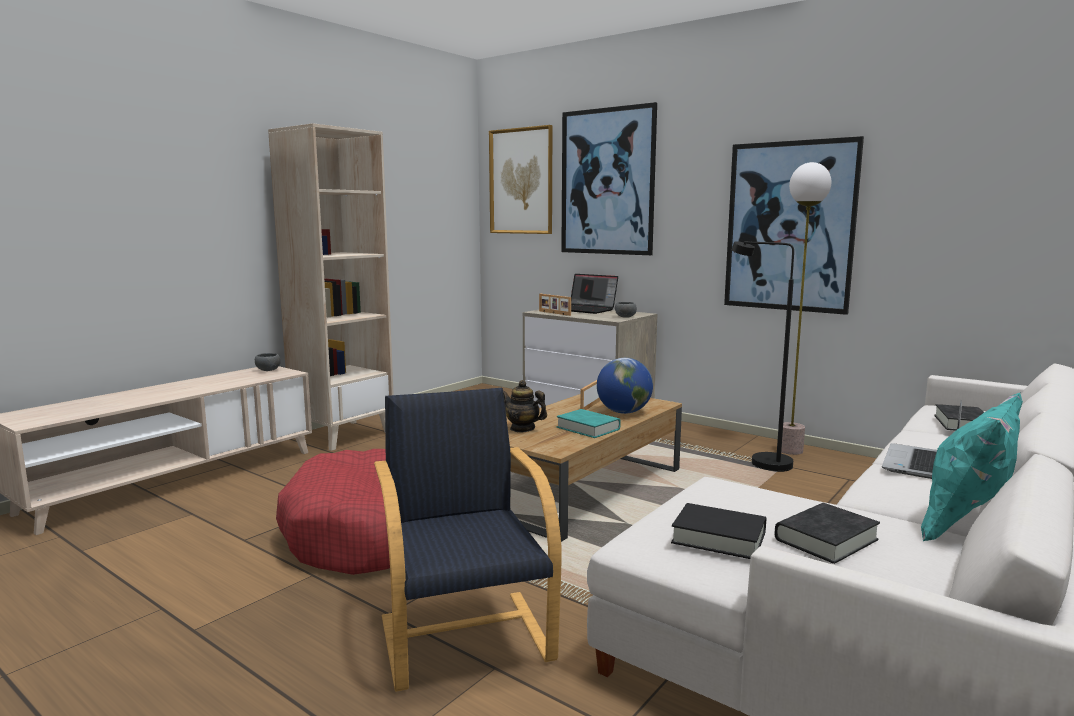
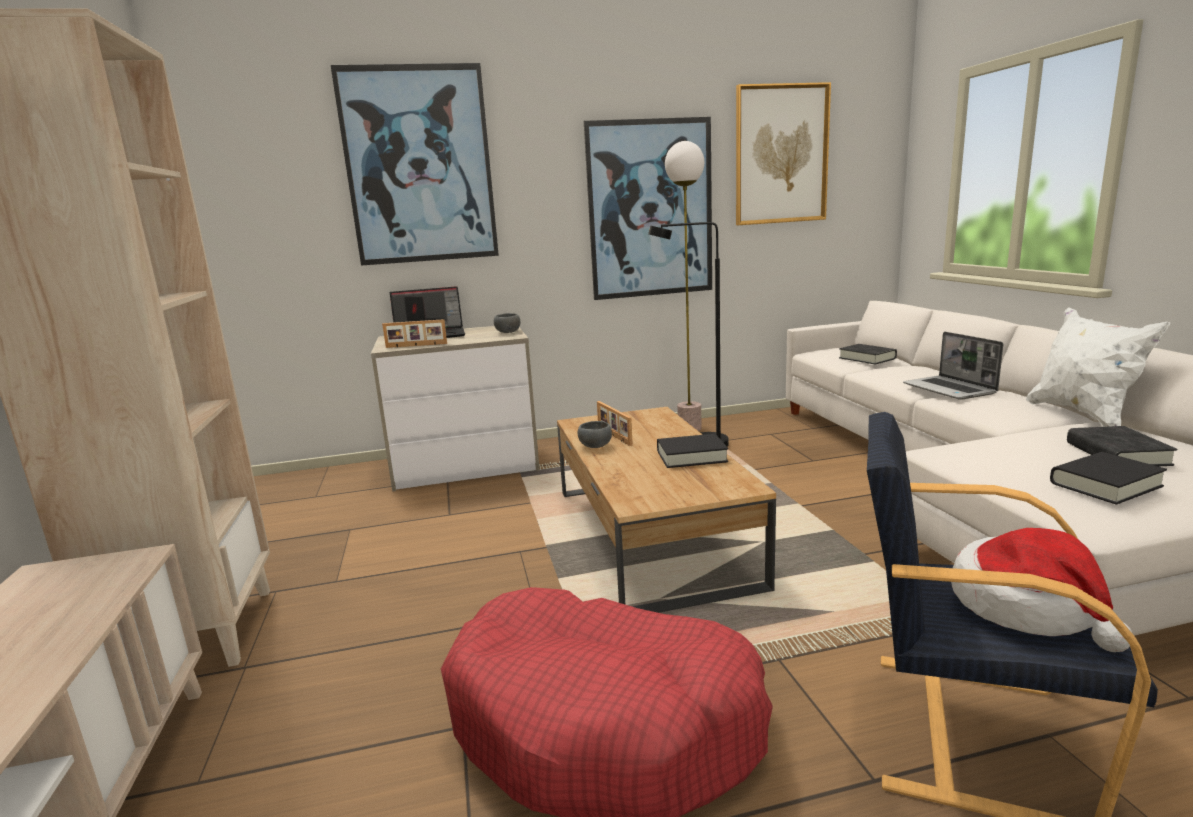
camera: 50 degrees left, 5 degrees up
(267, 370) = (63, 576): grey bowl -> grey bowl (595, 446)
(461, 537) = (1027, 606): none -> hat
(521, 181) = (264, 167): picture -> picture (781, 155)
(522, 428) = (647, 483): teapot -> none
(588, 428) = (691, 456): turquoise book -> black book
(624, 412) = (661, 431): globe -> none
(966, 525) = (1083, 415): turquoise pillow -> white pillow

